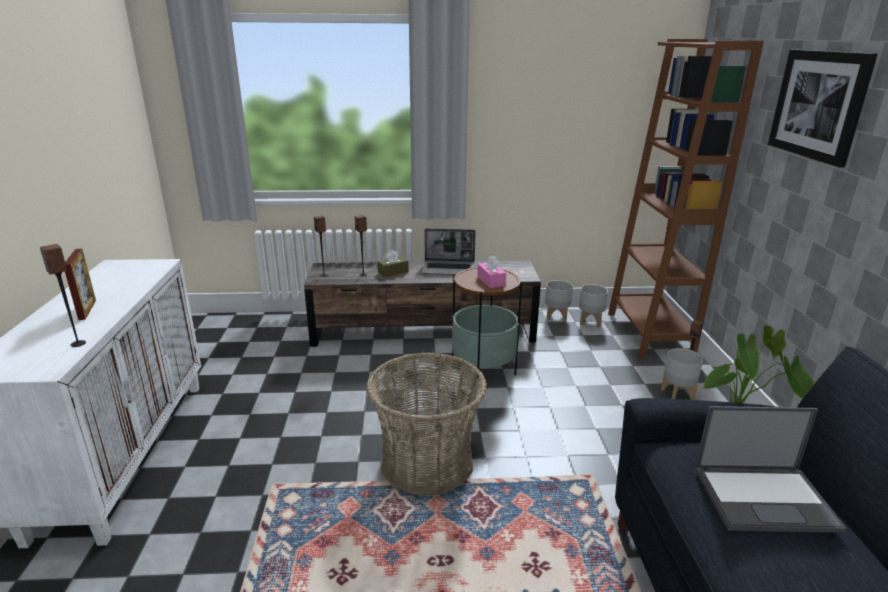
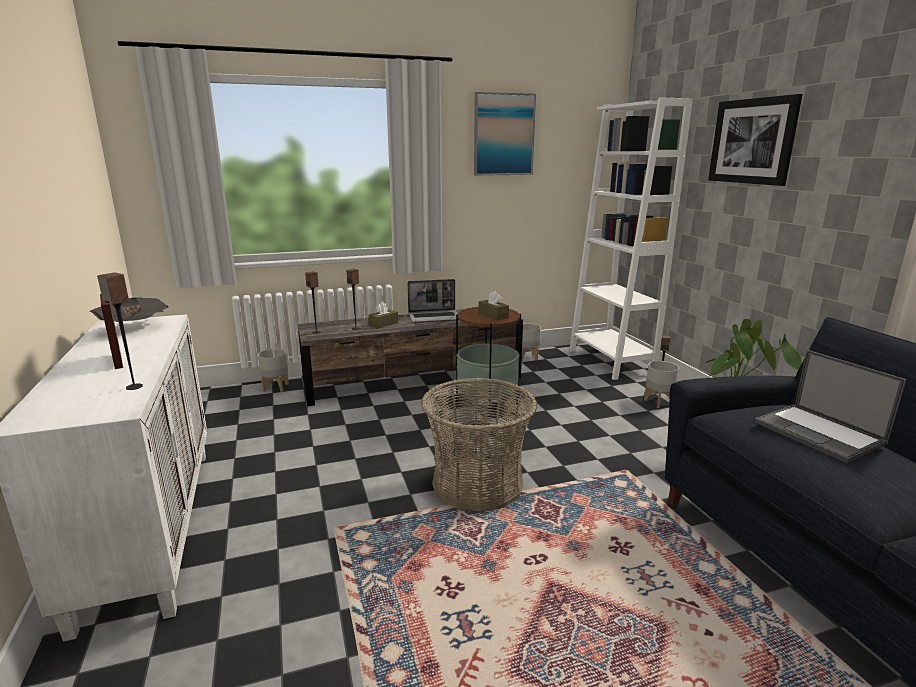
camera: 15 degrees left, 5 degrees down
(126, 272) = (135, 328): none -> newspaper
(491, 281) = (493, 316): pink tissue box -> brown tissue box
(544, 73) = (503, 135): none -> picture
(590, 322) = (558, 357): grey planter -> grey planter (276, 387)
(649, 334) = (611, 361): brown bookcase -> white bookcase
(765, 498) = (820, 433): laptop -> laptop turned 75 degrees clockwise

